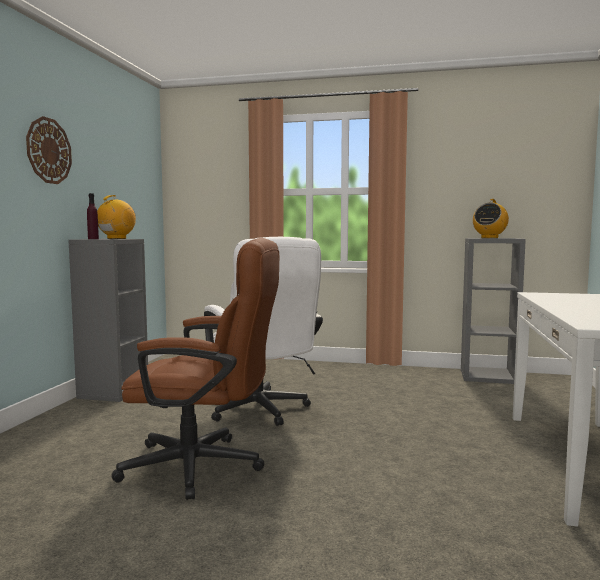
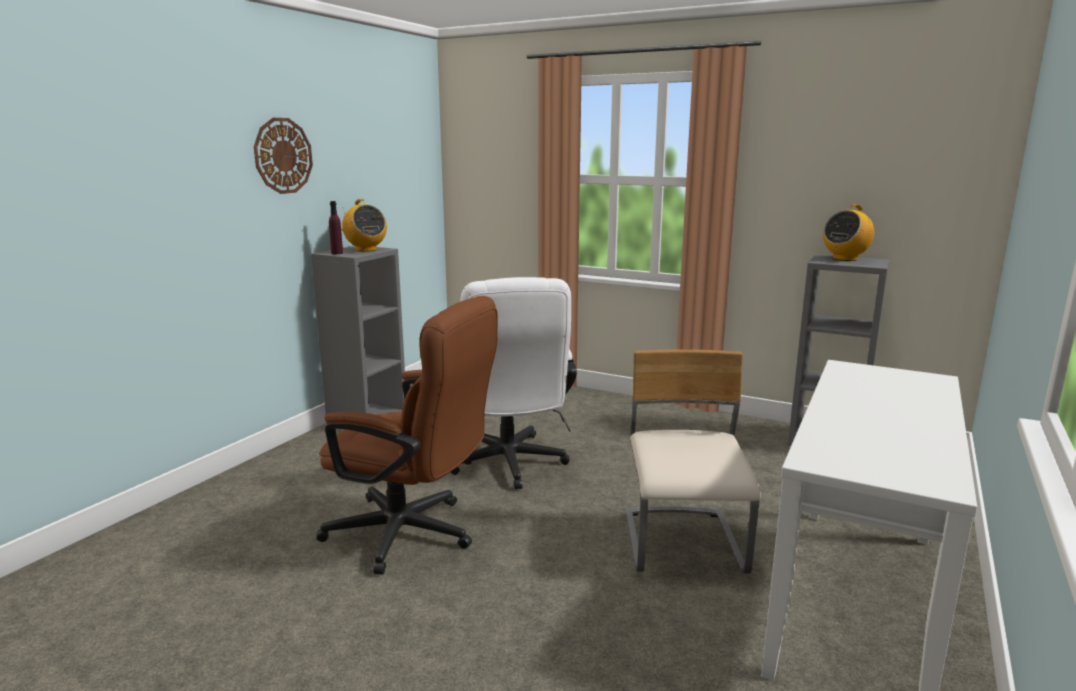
camera: 15 degrees right, 10 degrees up
(116, 238) = (366, 250): radio -> radio turned 105 degrees clockwise
(438, 446) = (684, 544): none -> beige chair

